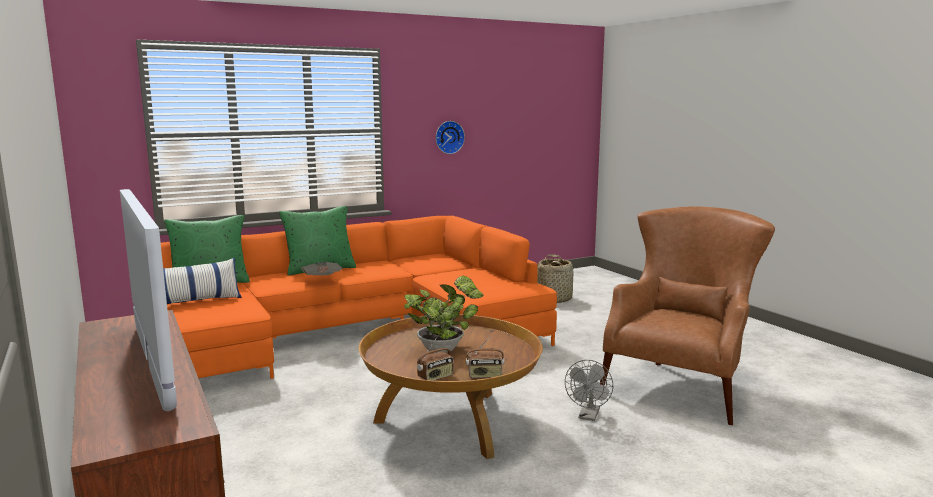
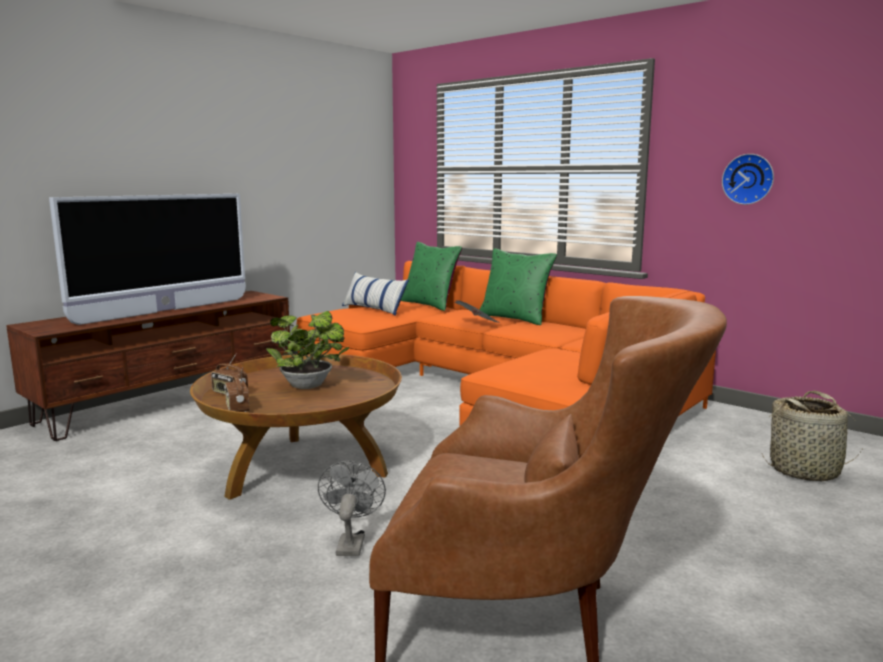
camera: 70 degrees right, 0 degrees up
(588, 416) = (351, 542): grey fan -> grey fan turned 90 degrees clockwise

